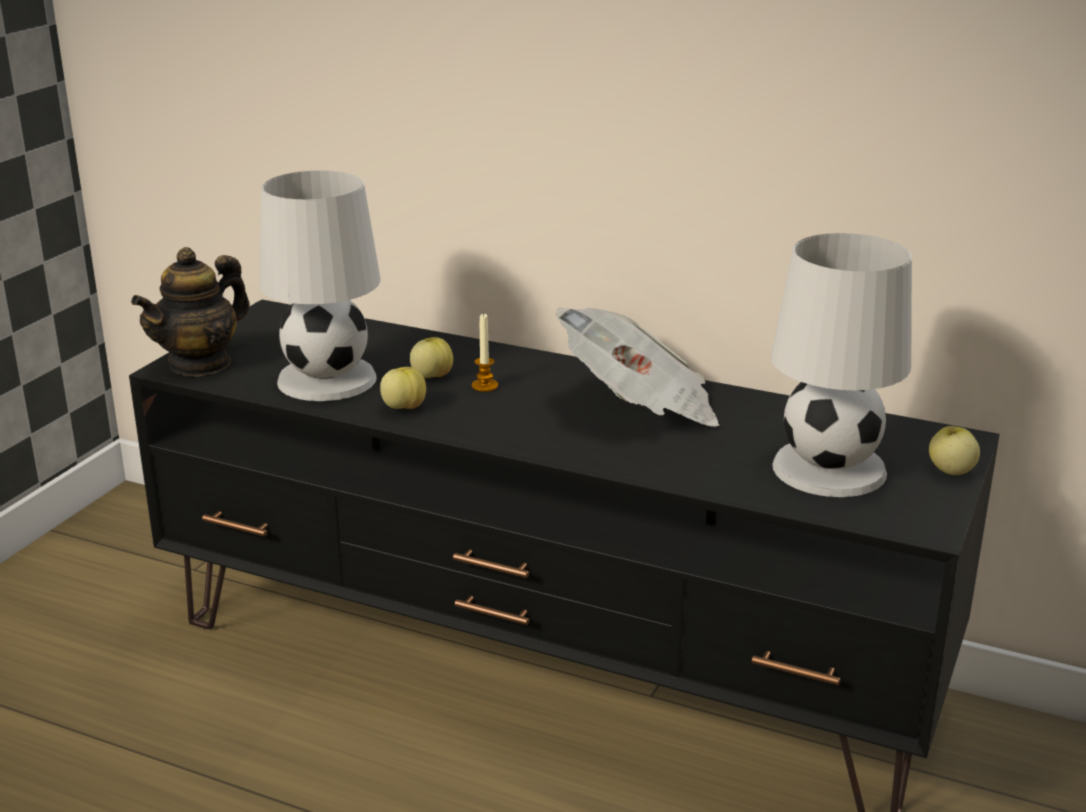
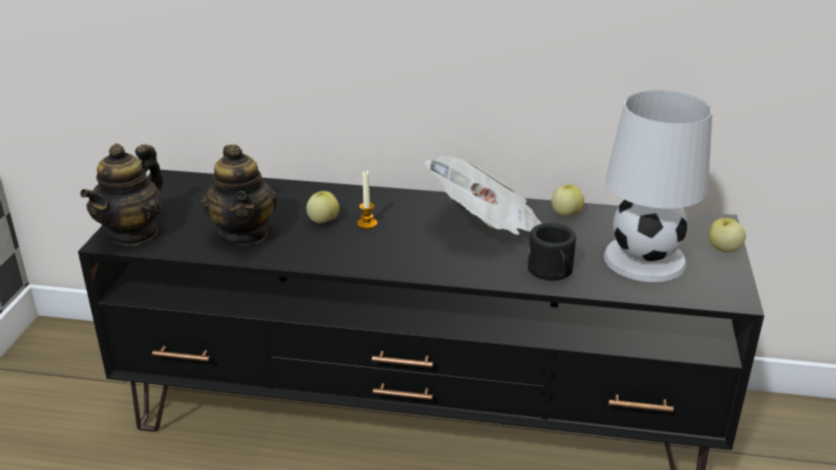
camera: 15 degrees left, 5 degrees up
(328, 379) = (244, 233): white table lamp -> teapot
(404, 407) = (316, 251): apple -> apple (566, 213)
(692, 467) = (551, 272): none -> black mug

